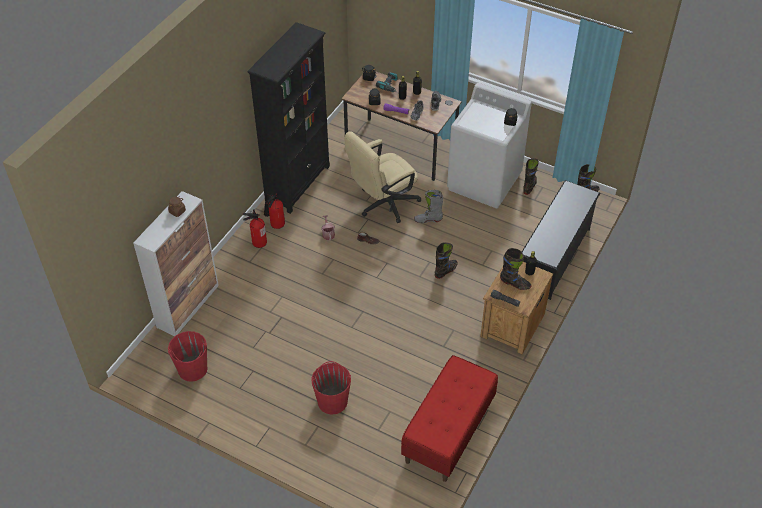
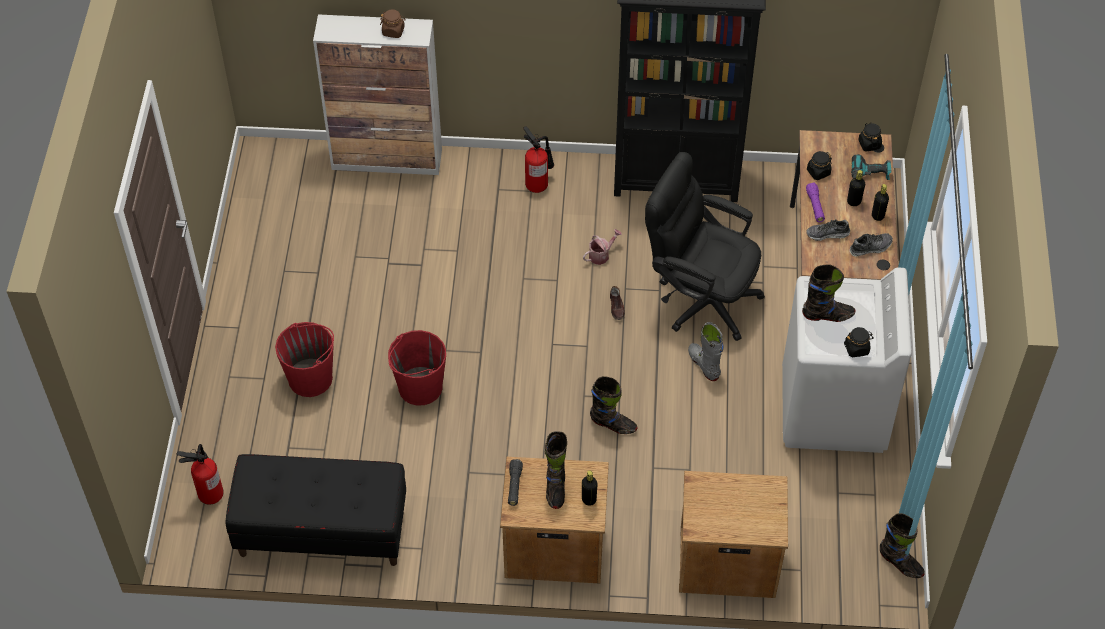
camera: 65 degrees right, 5 degrees up
(192, 369) = (289, 210): red bucket -> red bucket (420, 387)
(275, 225) = (581, 188): fire extinguisher -> fire extinguisher (209, 492)
(383, 205) = (699, 297): beige office chair -> black office chair
(448, 432) = (322, 531): red bench -> black bench
(529, 186) = (863, 476): black boot -> black boot (828, 315)
(554, 257) = (726, 560): black shoe rack -> brown nightstand

